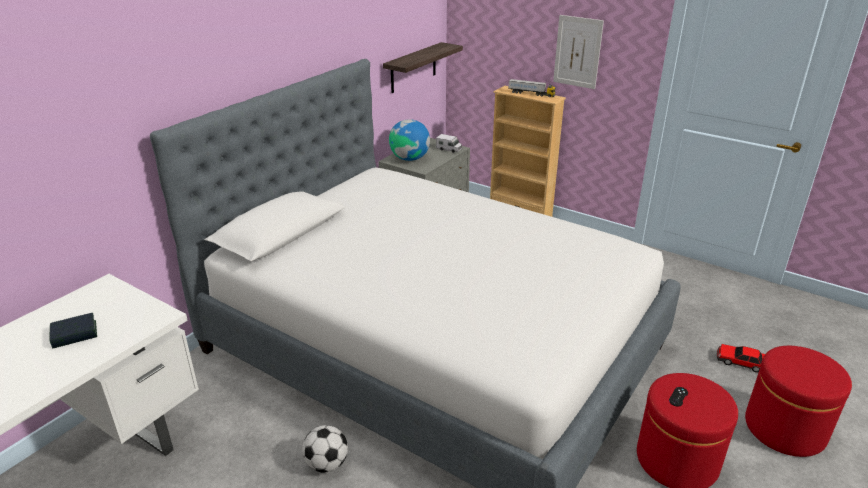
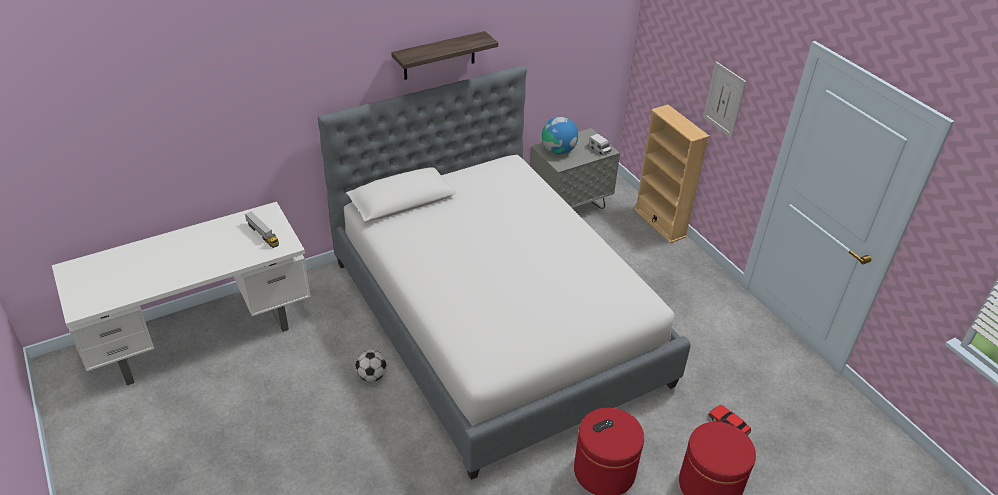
camera: 25 degrees right, 10 degrees up
(75, 334) = (238, 242): book -> none
(413, 68) = (586, 69): shelf -> shelf (439, 56)
(531, 94) = (681, 122): toy truck -> toy truck (262, 234)

